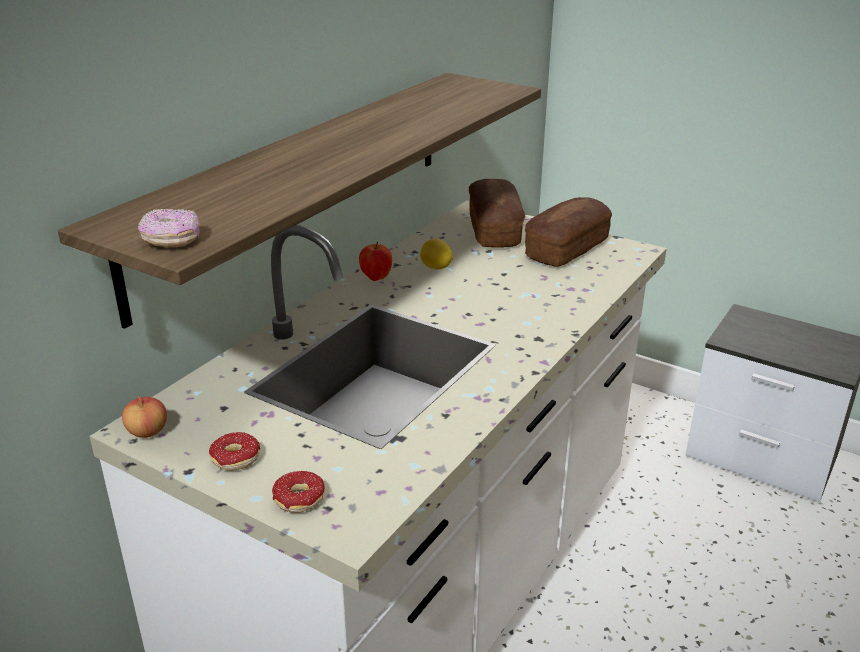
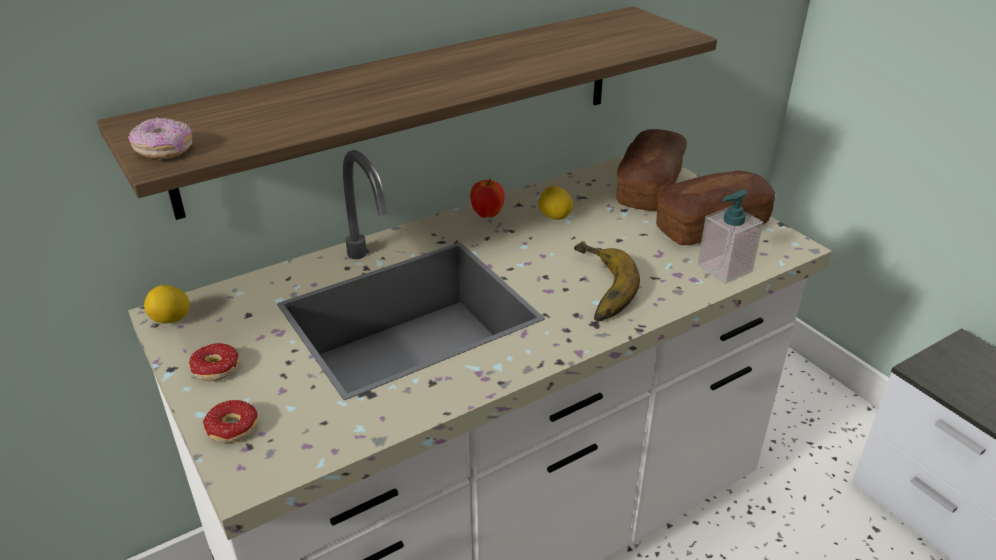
camera: 25 degrees right, 5 degrees up
(147, 432) = (171, 320): apple -> lemon
(515, 313) = (594, 288): none -> banana
(601, 276) = (724, 268): none -> soap dispenser

